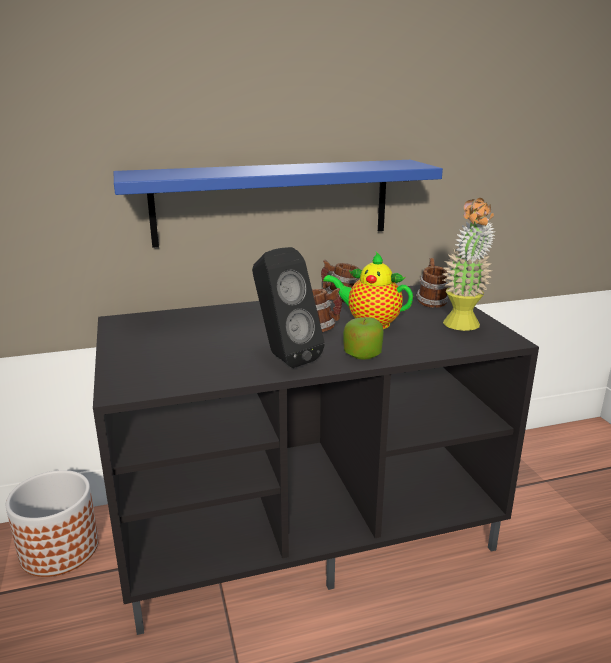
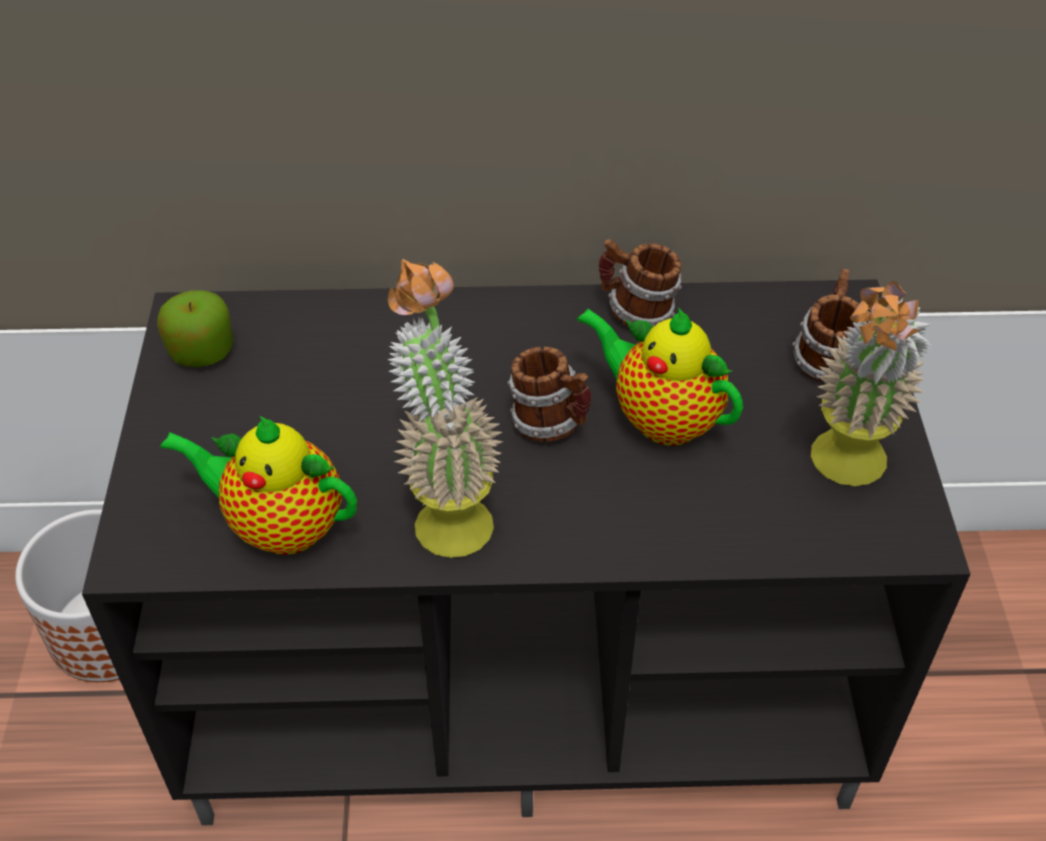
camera: 15 degrees right, 25 degrees up
(197, 372) = (279, 525): none -> teapot
(272, 202) = (508, 108): blue shelf -> none
(283, 358) = (446, 510): black speaker -> potted plant
(362, 354) = (599, 528): apple -> apple (201, 351)

